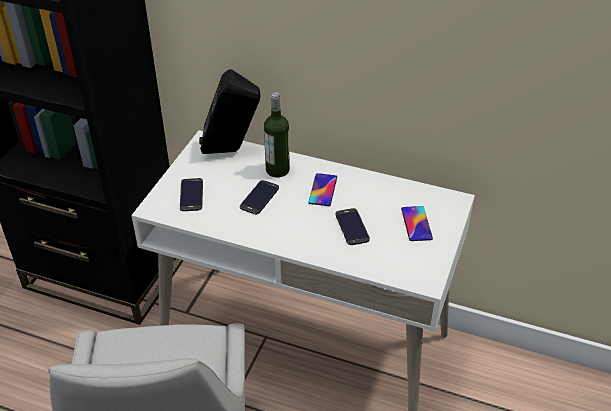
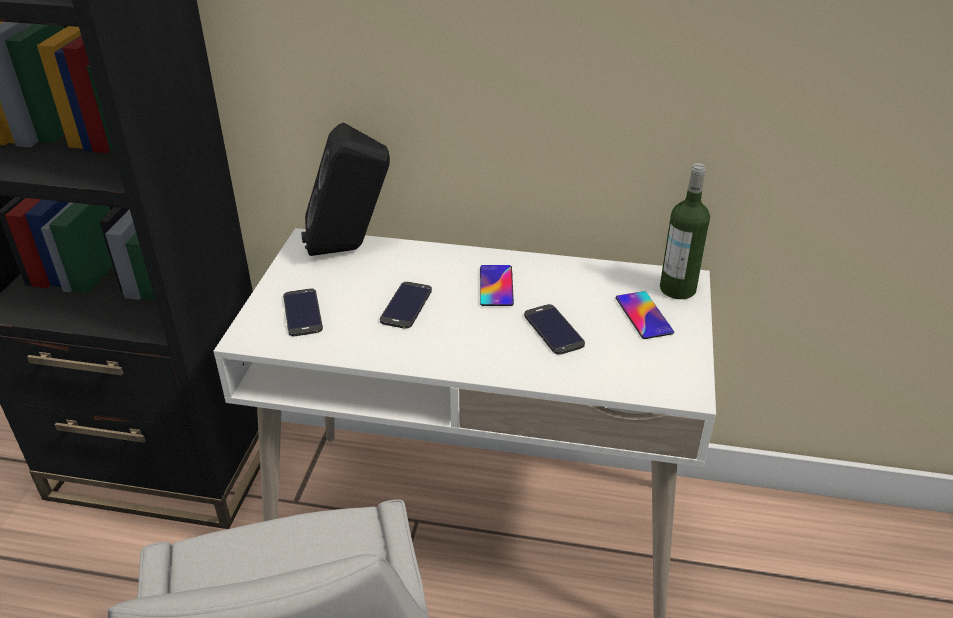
camera: 10 degrees left, 5 degrees down
(277, 170) = (423, 267): bottle -> bottle (677, 289)

